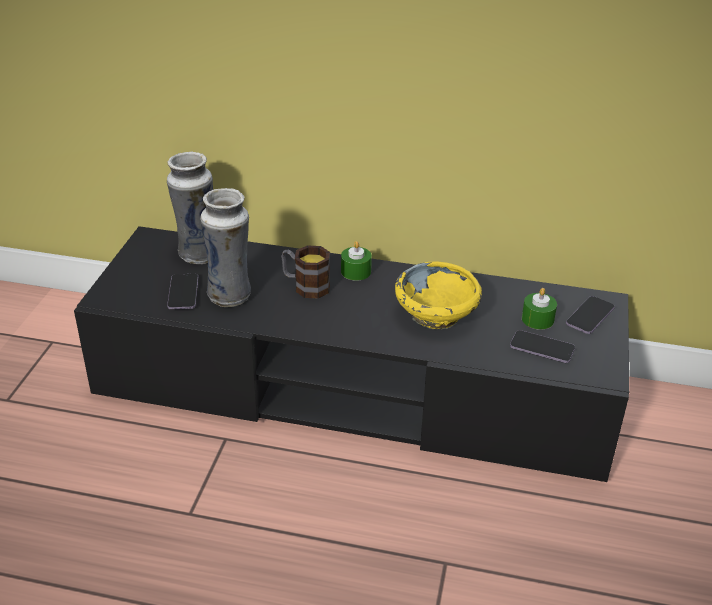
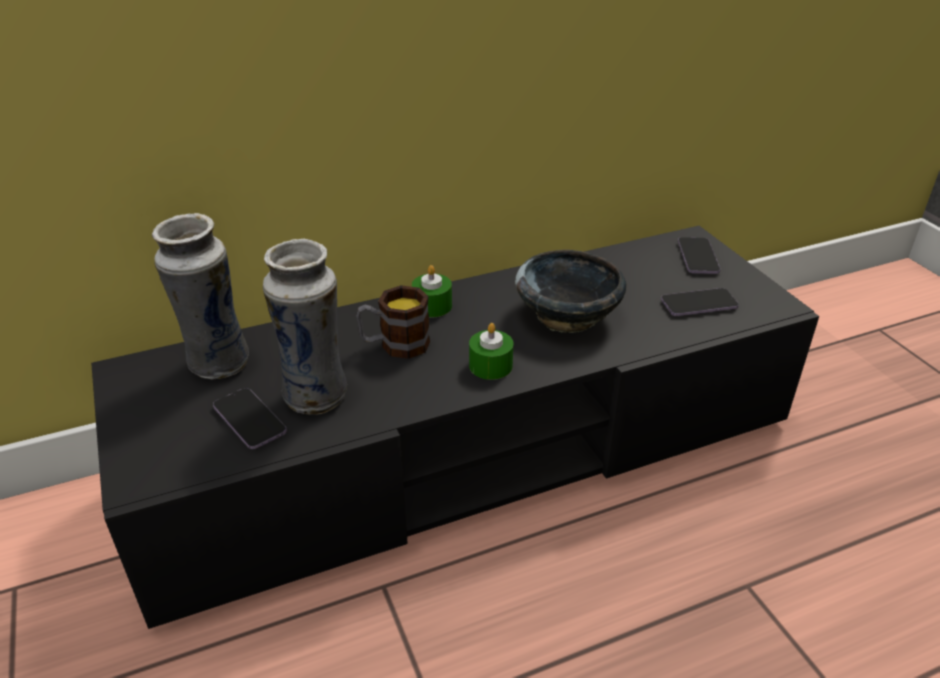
camera: 35 degrees left, 0 degrees up
(436, 315) = (567, 316): yellow bowl -> black bowl
(537, 319) = (660, 279): green candle -> green candle (490, 365)

